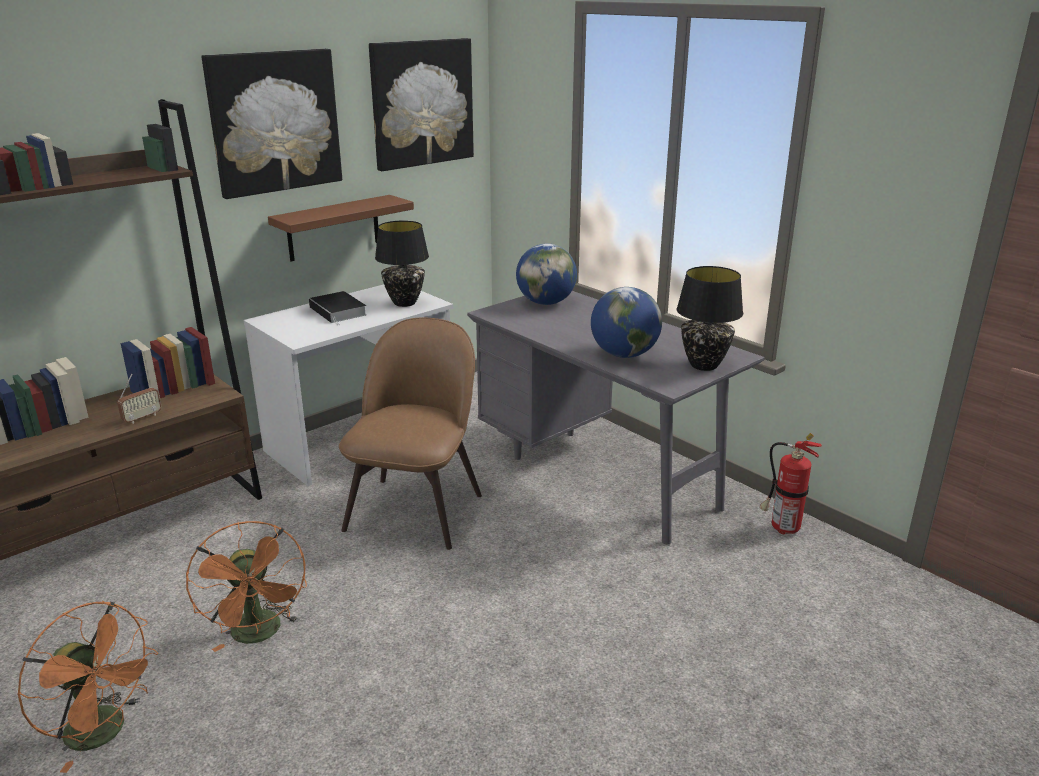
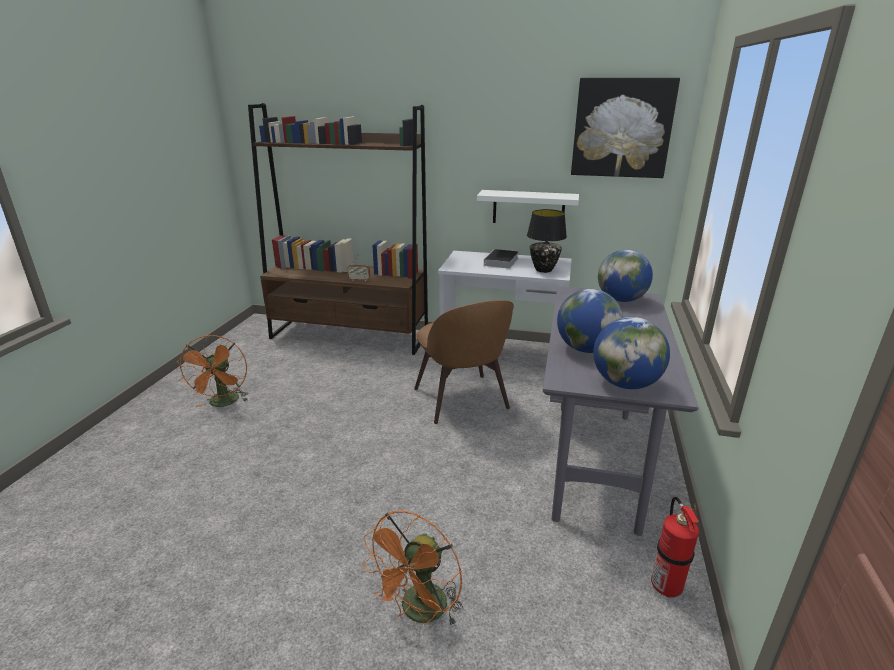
camera: 55 degrees right, 0 degrees up
(259, 635) = (312, 407): orange fan -> orange fan (419, 613)
(274, 122) = (497, 128): picture -> none
(333, 228) = (528, 208): brown shelf -> white shelf
(416, 508) = (462, 400): brown chair -> brown chair turned 90 degrees clockwise
(703, 365) = (625, 384): black table lamp -> globe

